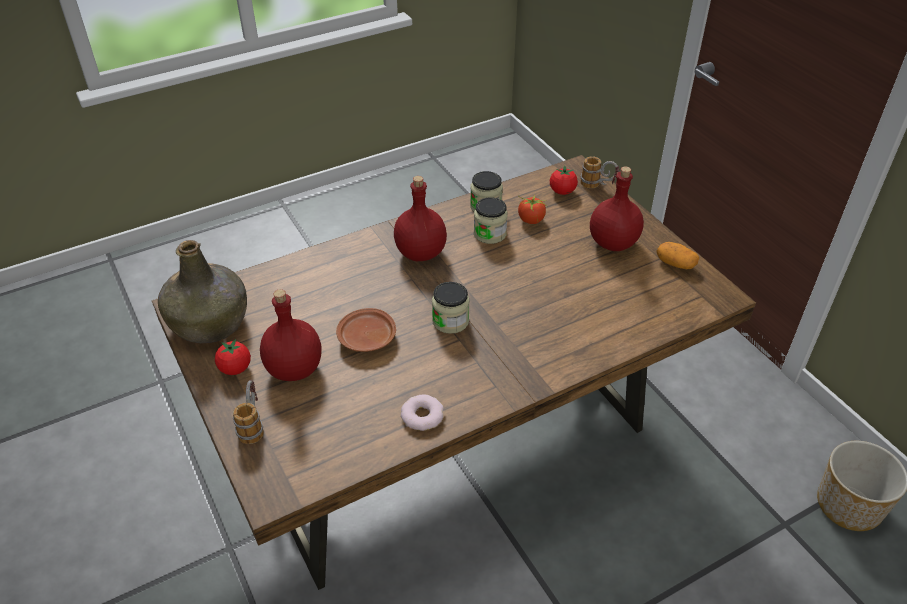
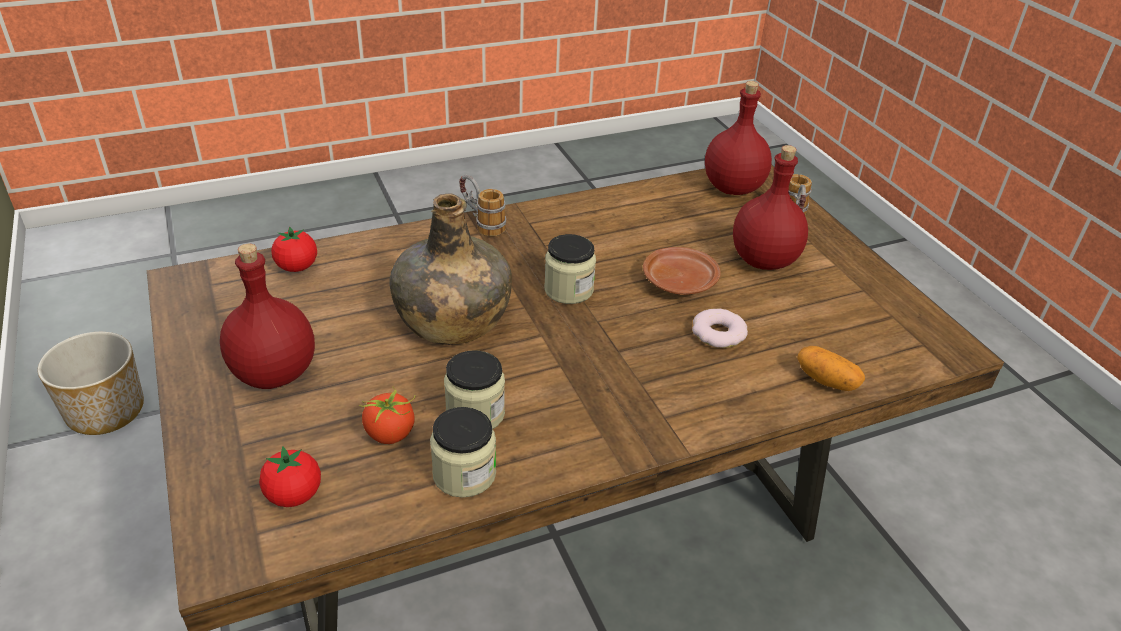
camera: 175 degrees left, 5 degrees down
(210, 322) = (897, 322): green bottle -> green bottle (451, 319)
(235, 368) = (835, 268): tomato -> tomato (297, 267)
(420, 252) = (601, 392): red bottle -> red bottle (733, 188)
(422, 415) = (614, 208): donut -> donut (718, 333)
(598, 186) = (211, 501): mug -> mug (481, 224)
(675, 264) = (205, 329): potato -> potato (826, 380)

